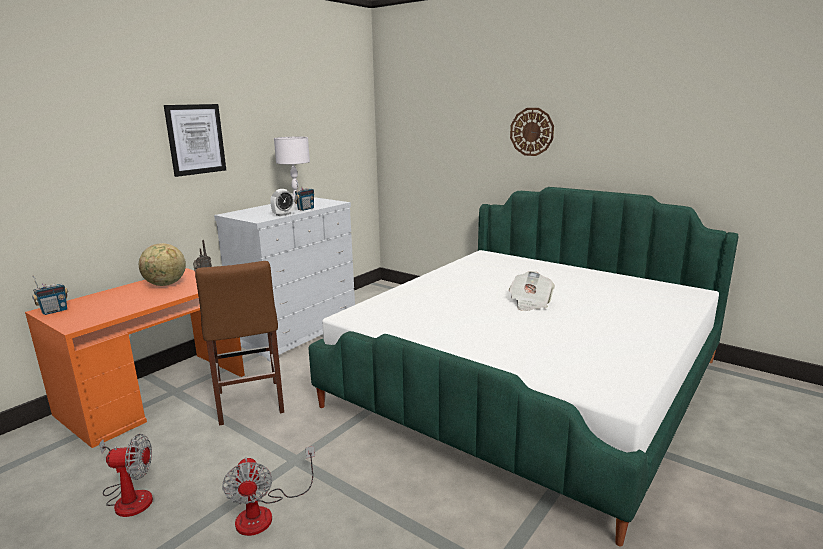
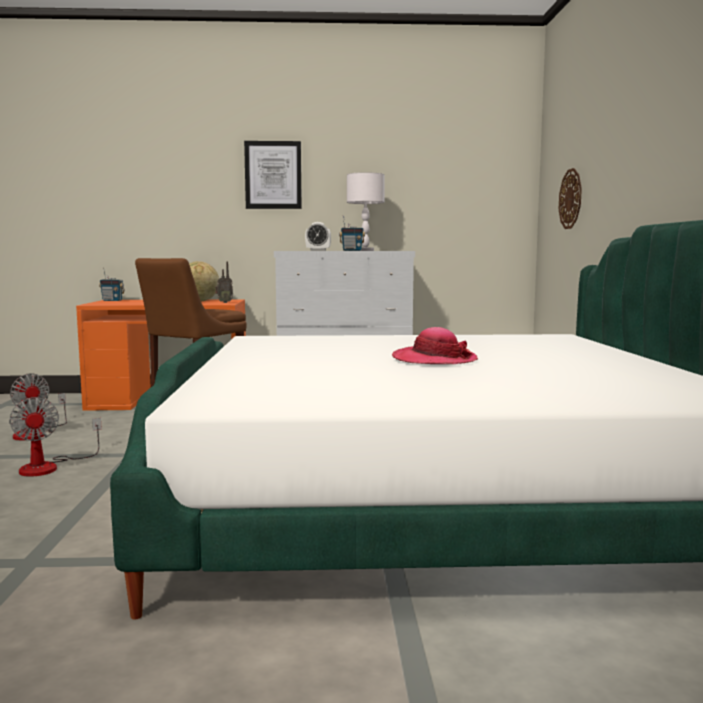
camera: 50 degrees right, 10 degrees down
(265, 513) = (49, 466): fan -> fan turned 60 degrees counterclockwise
(530, 303) = (434, 360): newspaper -> hat
(531, 132) = (646, 140): wall clock -> wall clock (570, 199)

